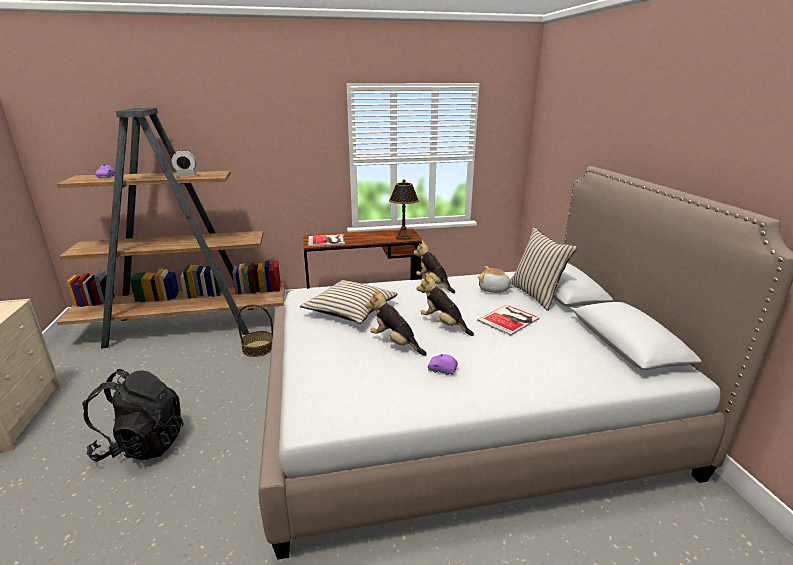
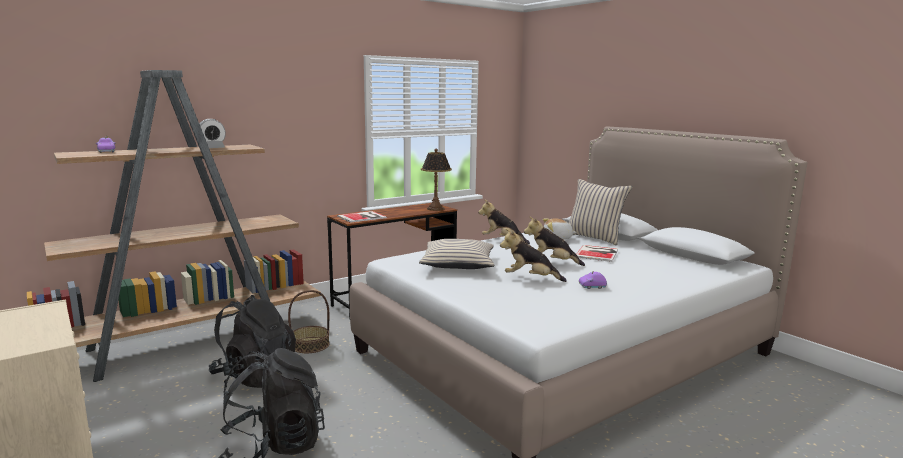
camera: 25 degrees left, 10 degrees down
(195, 369) = (255, 375): none -> black backpack

